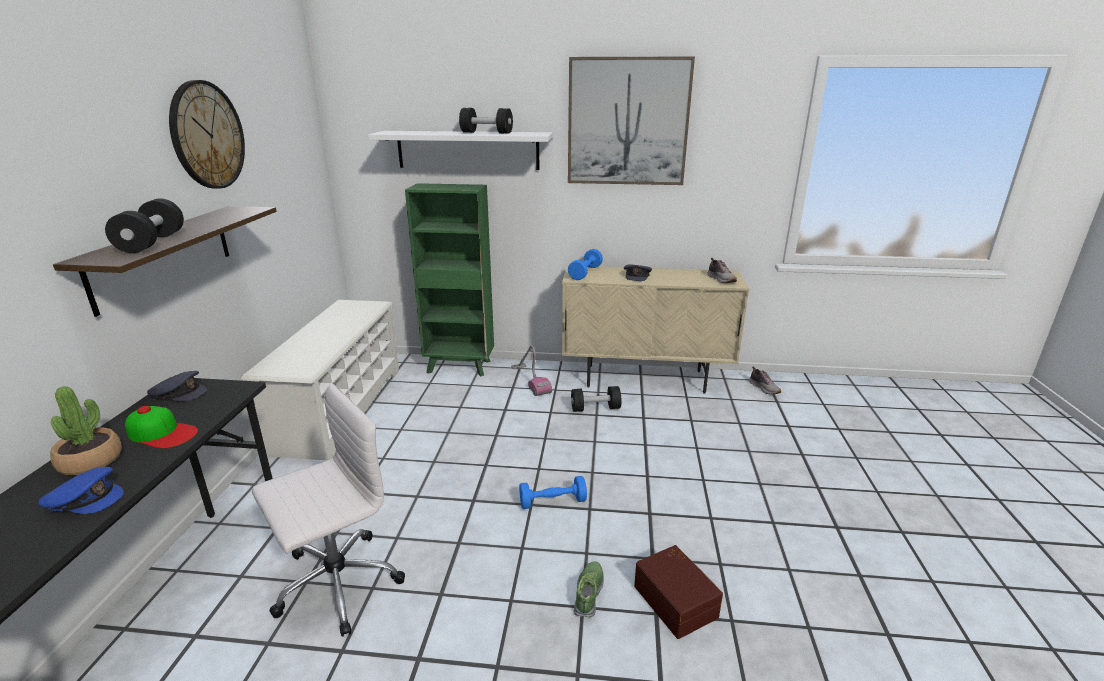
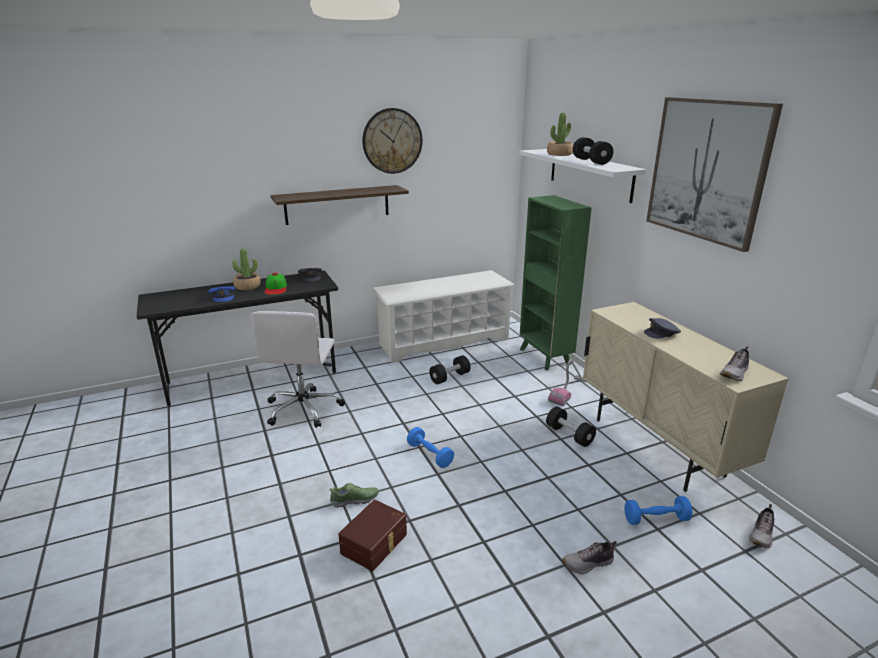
camera: 60 degrees right, 0 degrees up
(152, 243) = (314, 195): black dumbbell -> black dumbbell (450, 377)
(336, 583) = (304, 408): white office chair -> white office chair turned 75 degrees clockwise
(427, 132) = (559, 154): none -> potted plant
(585, 273) = (627, 312): blue dumbbell -> blue dumbbell (656, 519)
(764, 471) = (588, 564): none -> shoe

